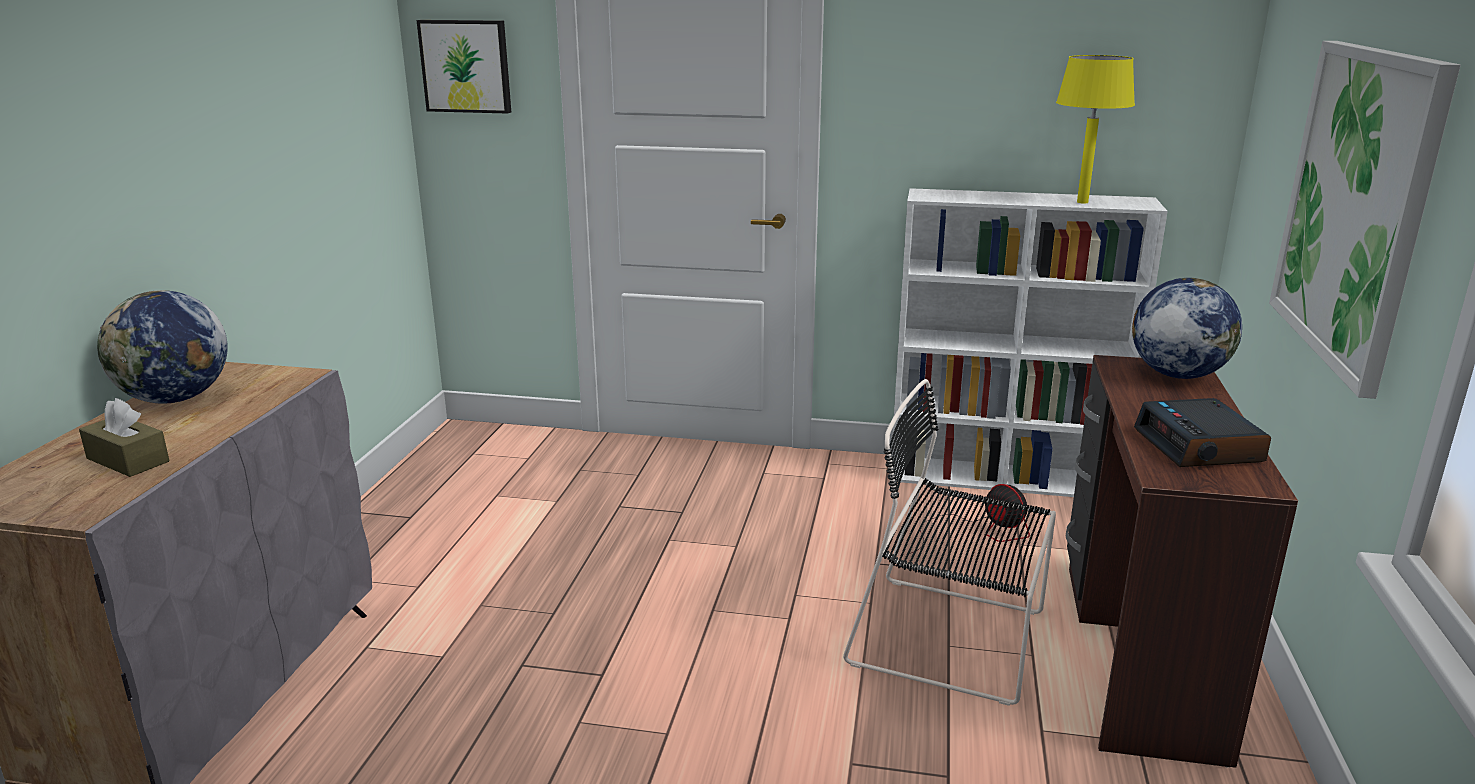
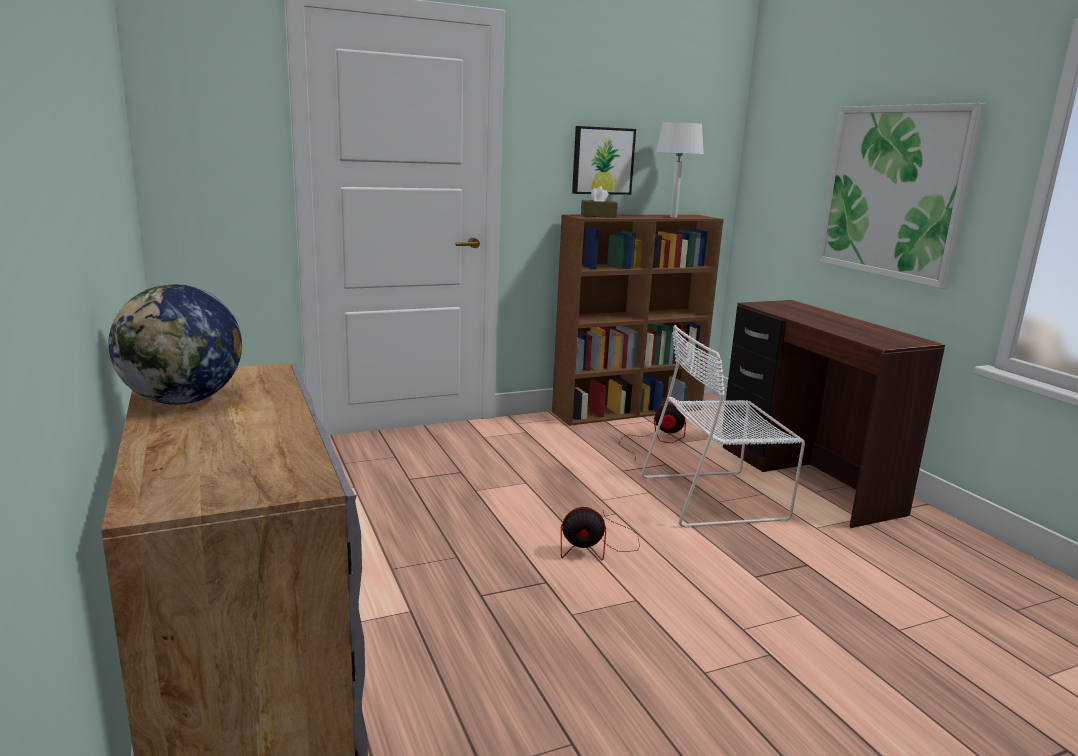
camera: 35 degrees left, 5 degrees down
(128, 460) = (253, 445): brown tissue box -> brown tissue box (598, 216)
(466, 66) = (197, 115): picture -> picture (602, 161)
(709, 652) = (596, 546): none -> fan
(954, 639) = (717, 498): black chair -> white chair
(1004, 477) = (629, 410): white bookcase -> brown bookcase
(1082, 202) = (673, 217): yellow table lamp -> white table lamp
(1177, 375) = (792, 306): globe -> none
(1199, 446) = (867, 331): alarm clock -> none

